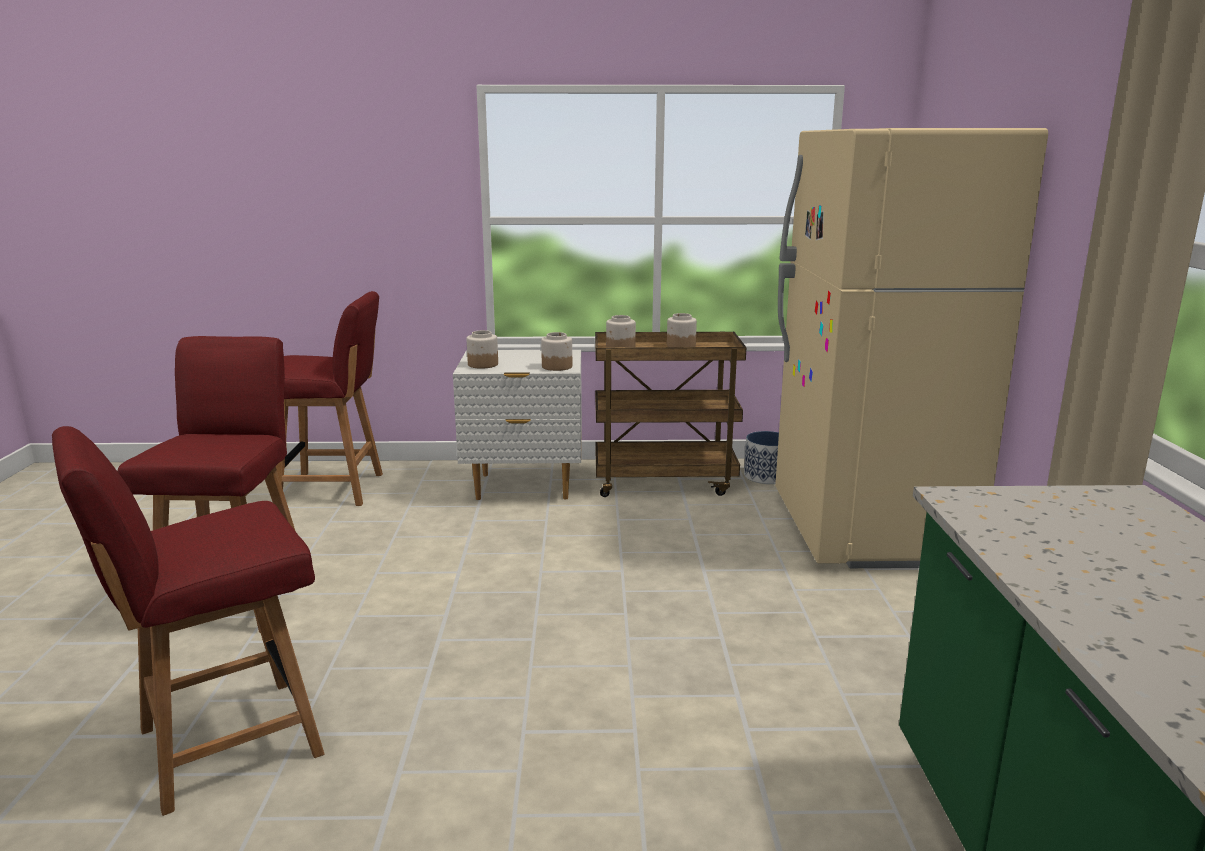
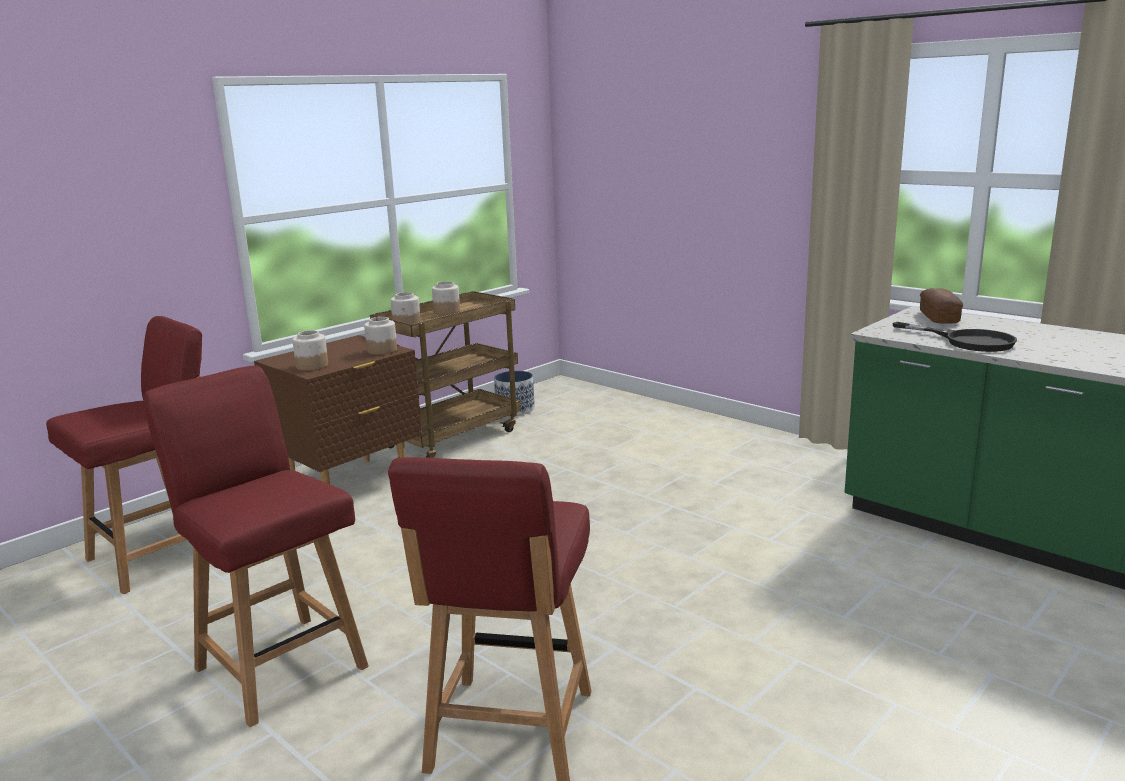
camera: 45 degrees left, 0 degrees up
(524, 487) = (350, 482): white nightstand -> brown nightstand
(867, 530) = (634, 418): beige fridge -> none
(1053, 560) = (967, 341): none -> black frying pan
(1131, 513) = (939, 317): none -> bread

